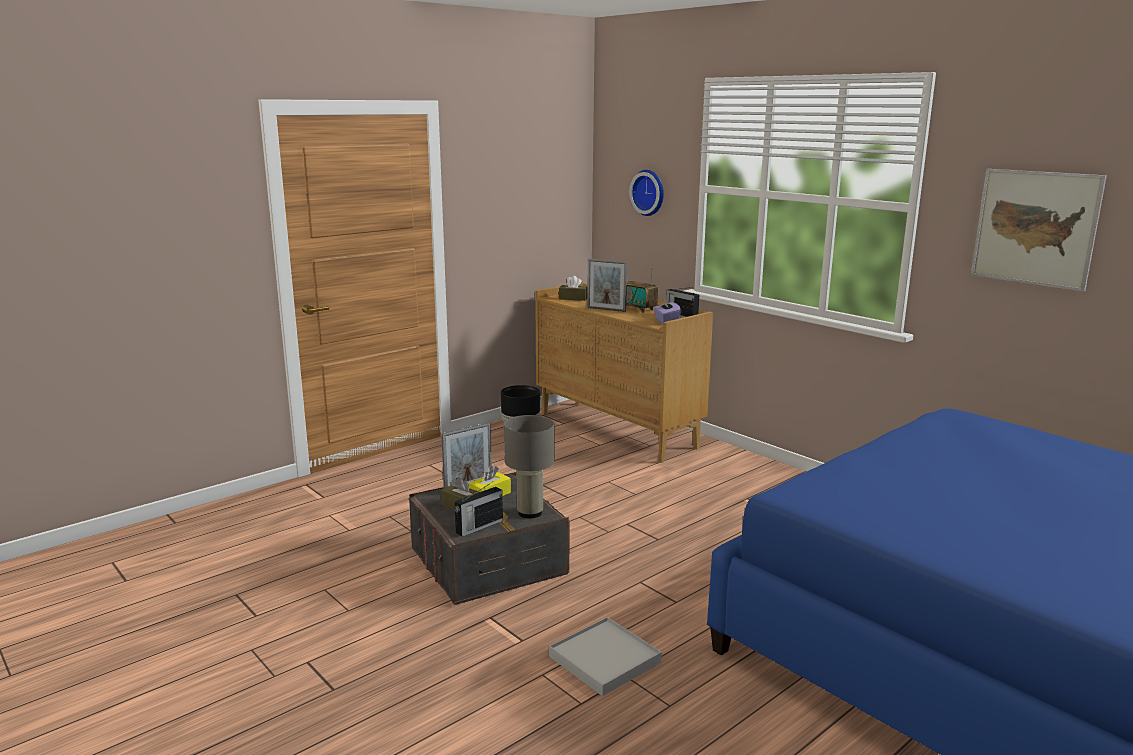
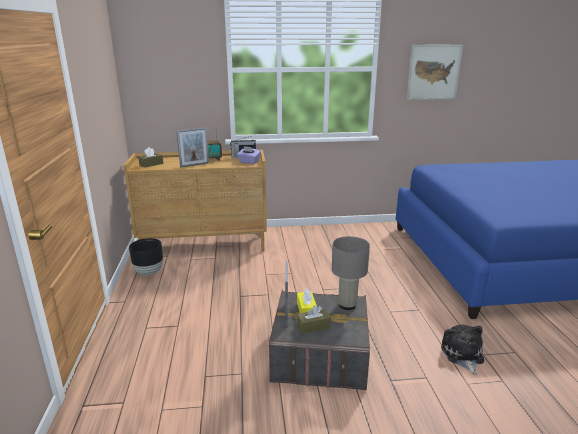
camera: 55 degrees left, 5 degrees up
(478, 527) = (350, 330): radio -> none
(604, 659) = (462, 355): white tray -> plush toy
(649, 192) = (180, 77): wall clock -> none

